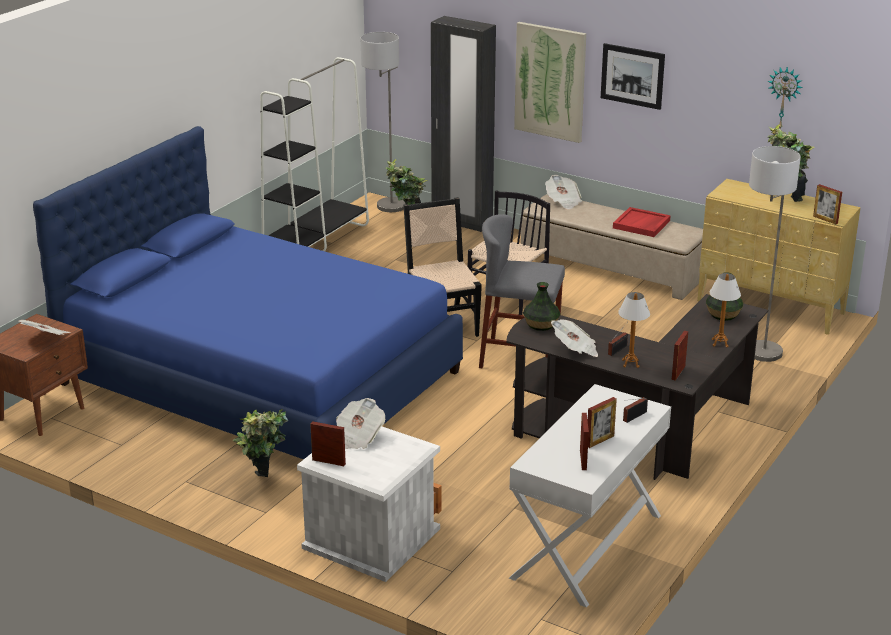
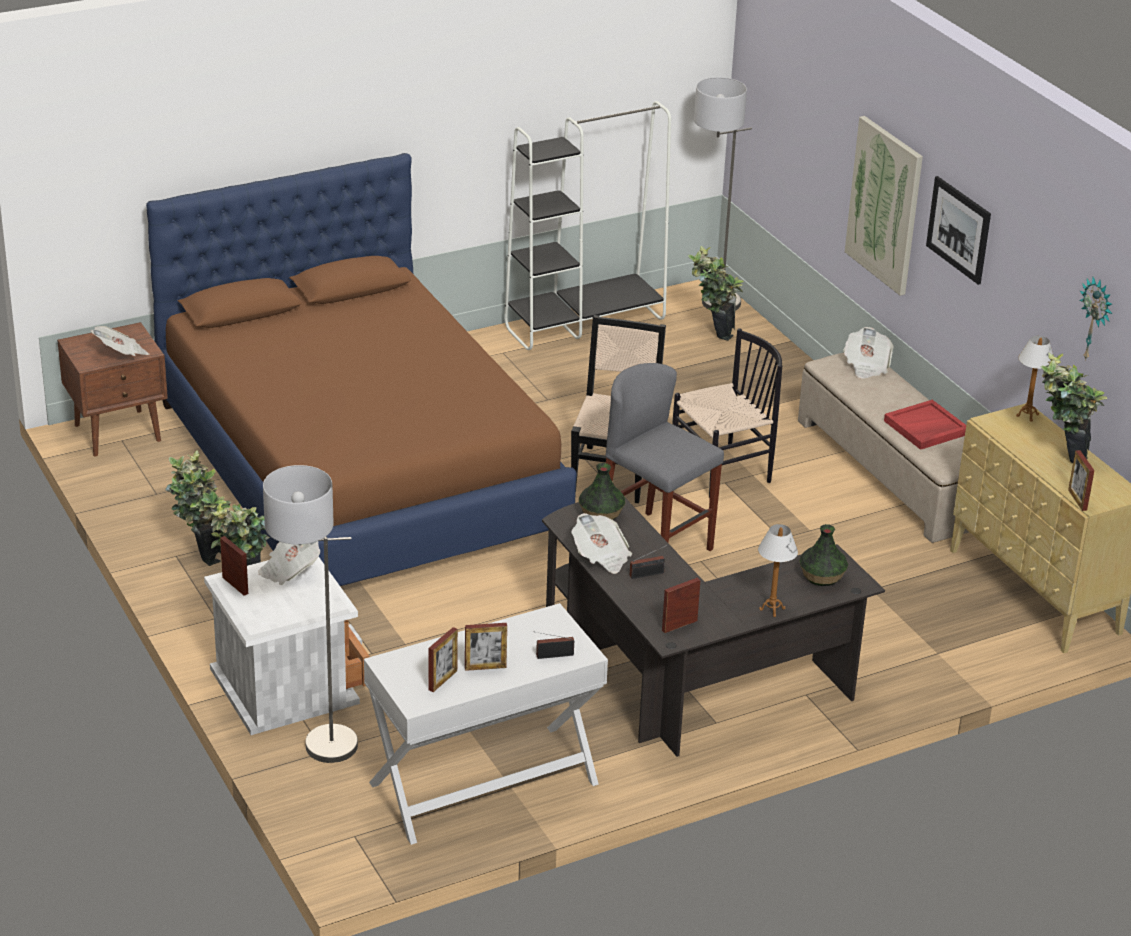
camera: 30 degrees right, 5 degrees up
(204, 472) = (202, 553): none -> potted plant
(260, 377) = (358, 469): blue bed -> brown bed
(461, 222) = (781, 350): black wardrobe -> none
(630, 363) = (640, 595): table lamp -> table lamp (1027, 415)
(756, 356) = (937, 646): grey floor lamp -> grey floor lamp (315, 747)

